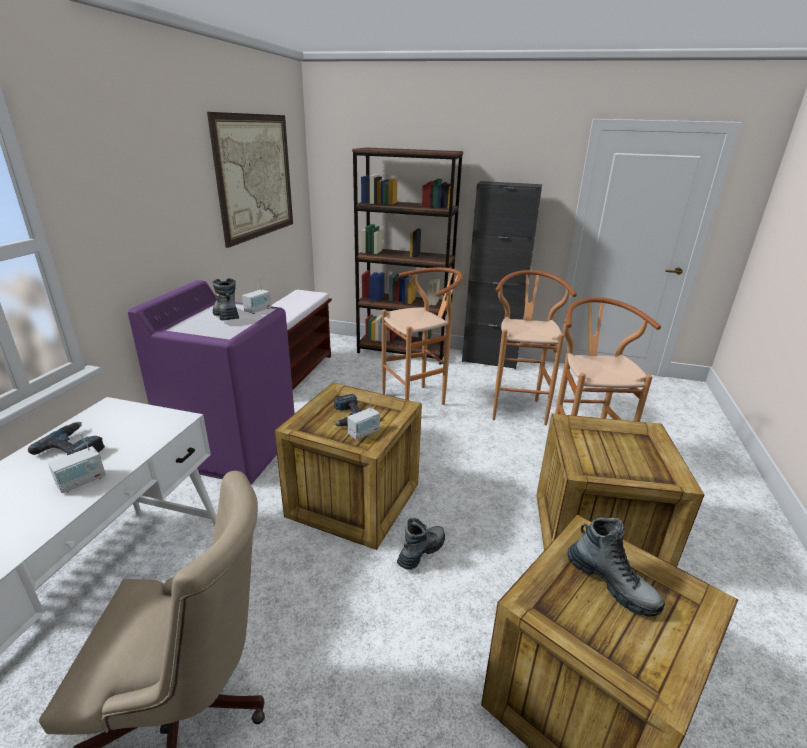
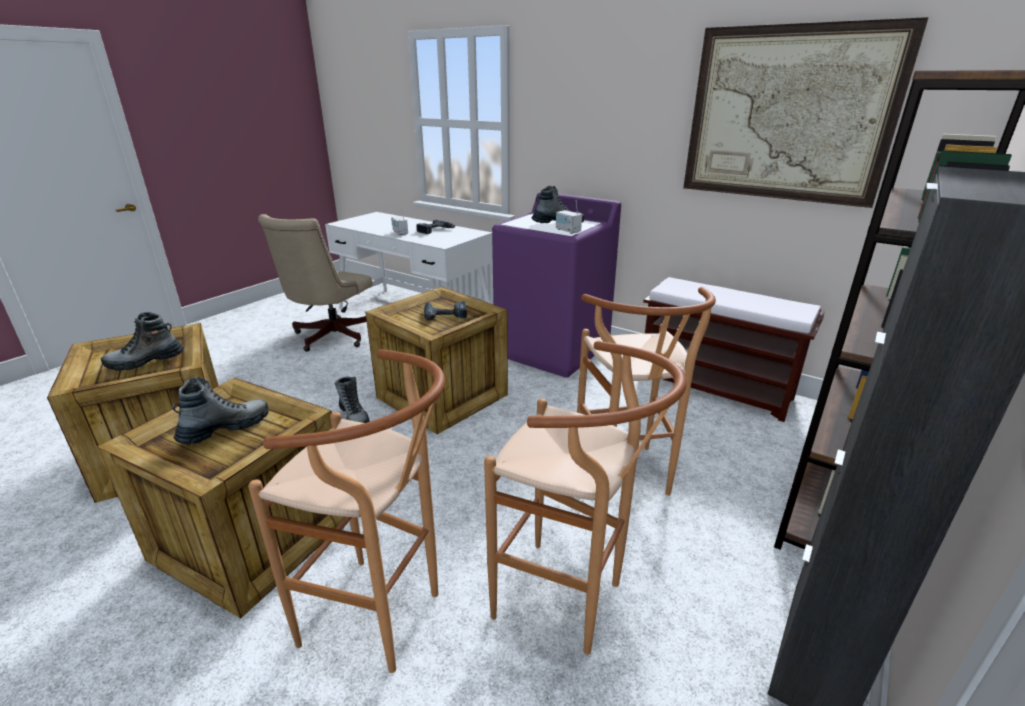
camera: 110 degrees right, 0 degrees up
(364, 433) = (410, 315): radio -> none
(614, 451) = (225, 429): none -> boot

